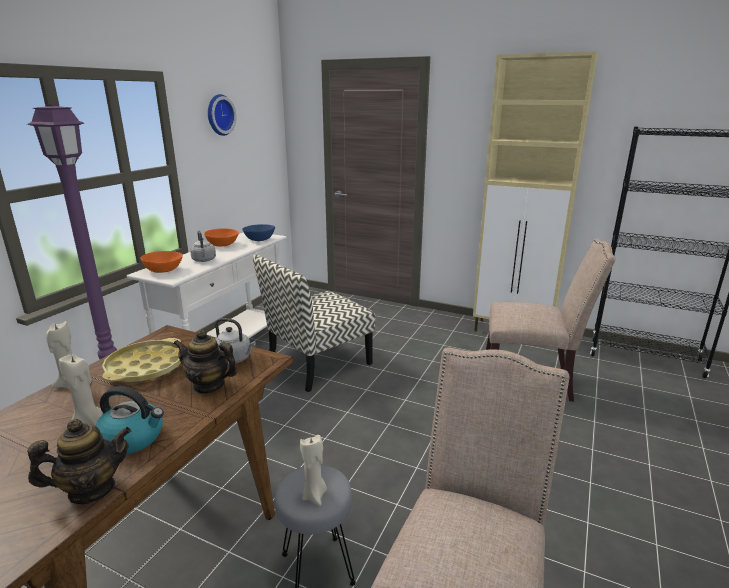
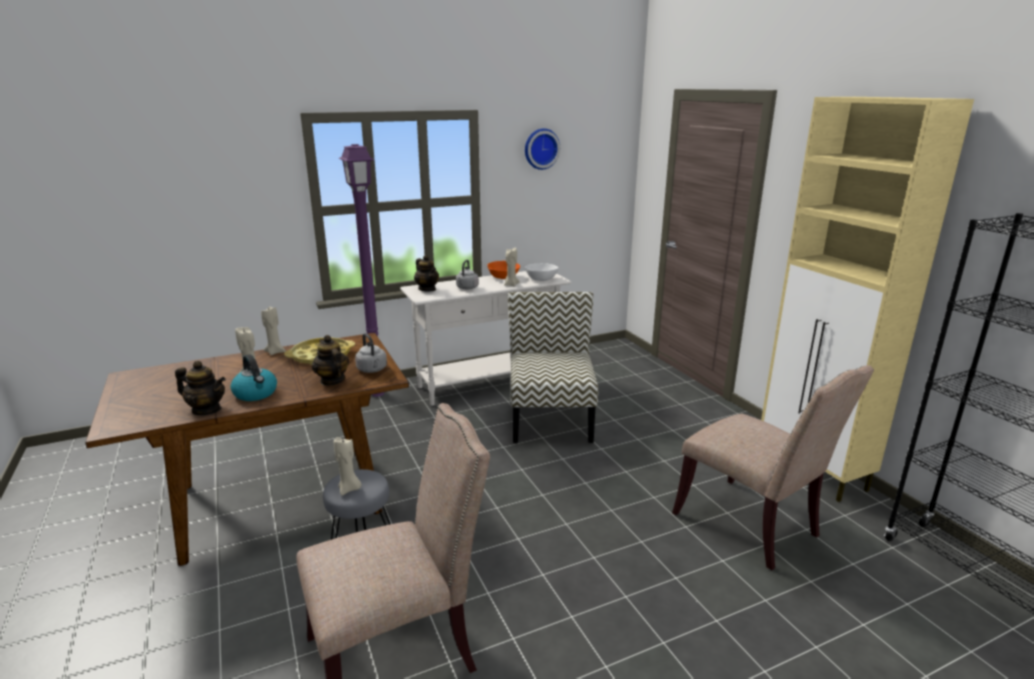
camera: 40 degrees right, 0 degrees up
(164, 270) = (427, 289): orange bowl -> teapot
(241, 249) = (511, 285): none -> beige candle
(259, 239) = (541, 279): blue bowl -> white bowl
(318, 364) = (550, 420): chair -> chair turned 90 degrees clockwise

